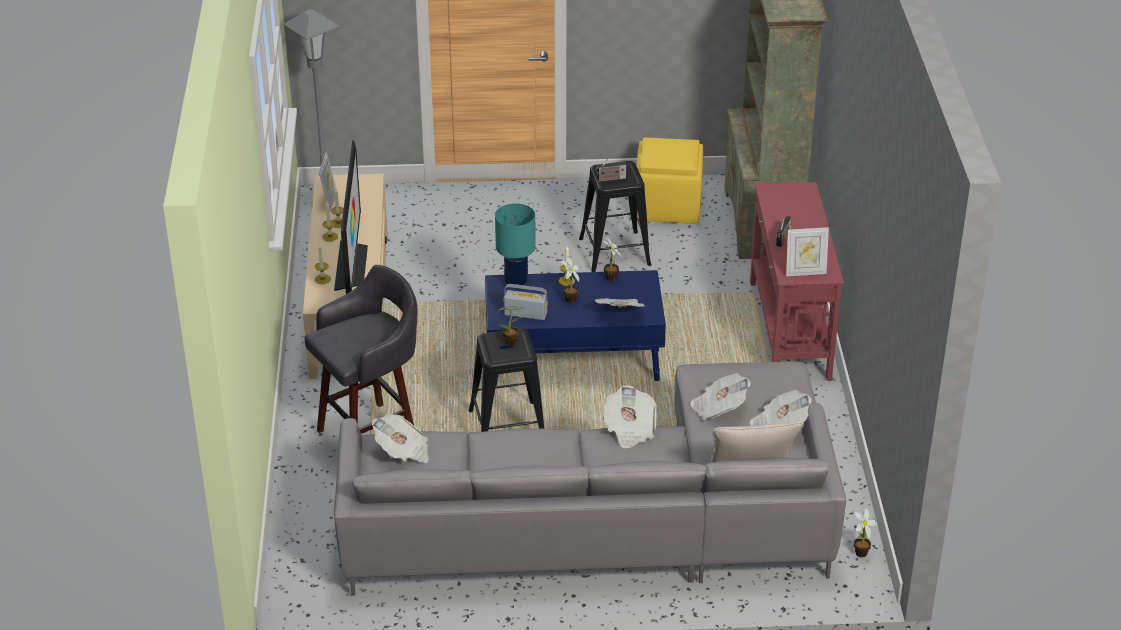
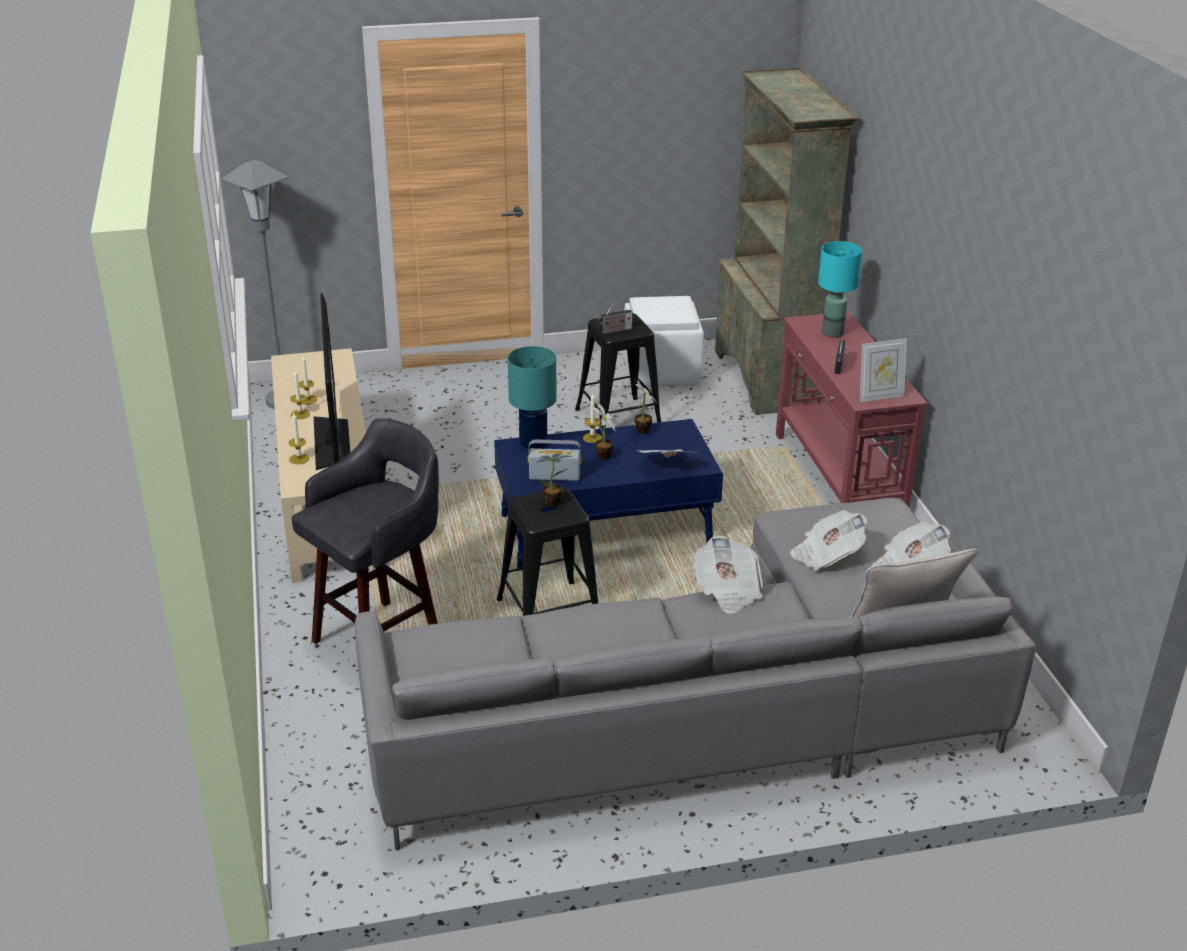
camera: 10 degrees left, 5 degrees down
(329, 201) = (293, 379): picture frame -> none
(403, 451) = (445, 647): newspaper -> none
(668, 206) = (662, 372): yellow ottoman -> white ottoman
(791, 204) = (832, 333): none -> turquoise table lamp
(859, 554) = (1025, 718): potted plant -> none

